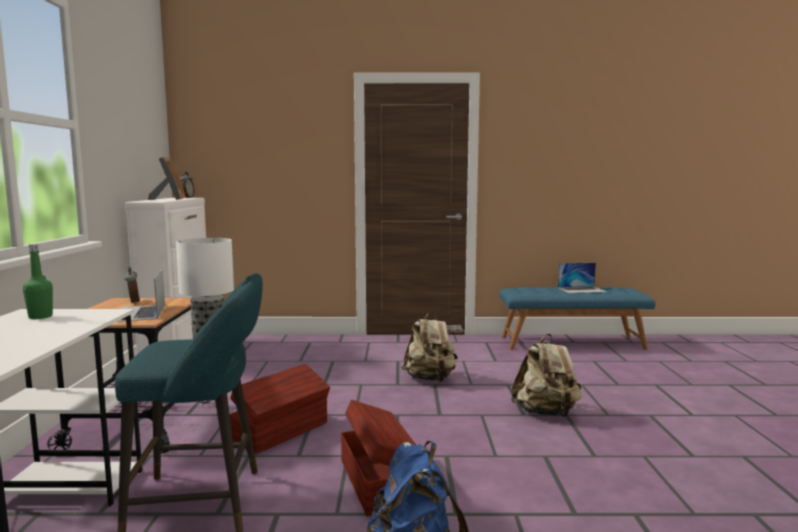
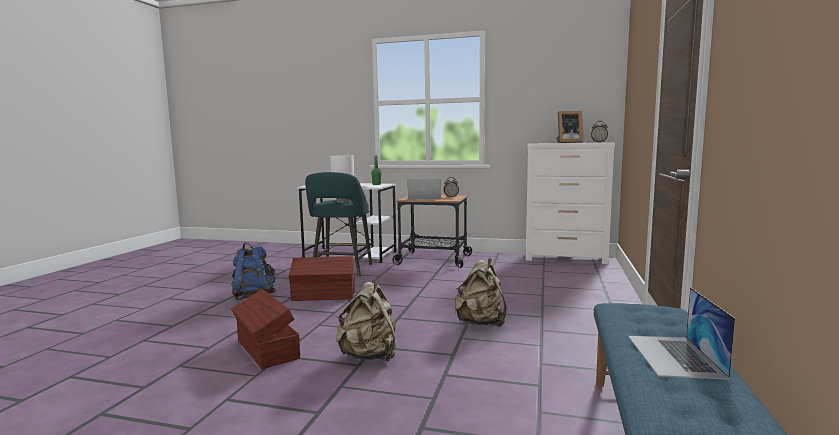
camera: 105 degrees right, 0 degrees up
(282, 431) = (403, 281): brown storage box -> brown storage box (266, 350)

